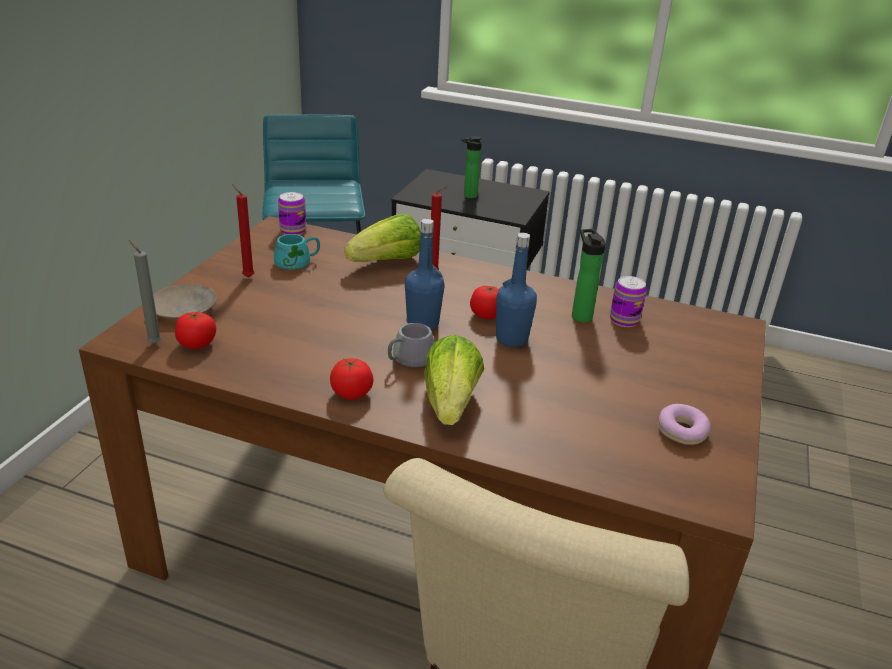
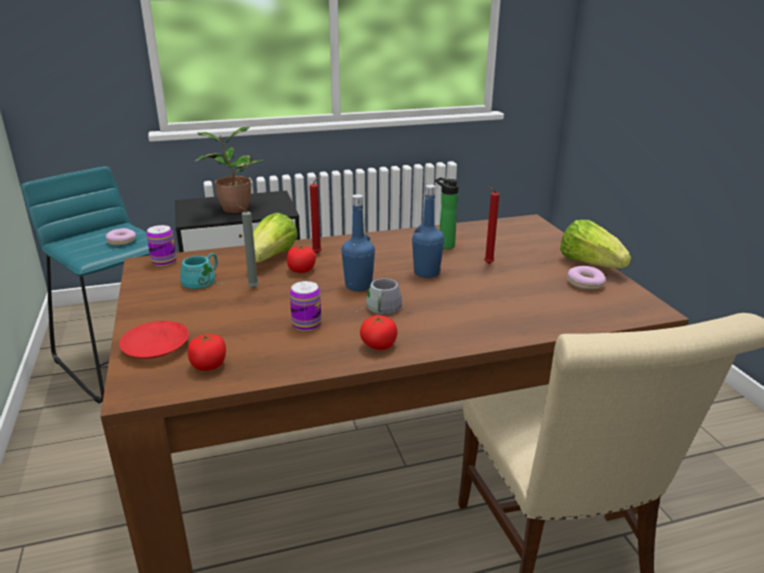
camera: 35 degrees left, 5 degrees down
(153, 343) = (168, 381): grey candle -> grey candle (251, 288)
(184, 309) = (157, 346): beige plate -> red plate
(247, 276) = (175, 304): red candle -> red candle (487, 264)
(325, 198) = (122, 241): none -> donut
(451, 403) = (449, 323): lettuce -> lettuce (590, 264)
(468, 196) = (233, 209): bottle -> potted plant
(486, 315) = (390, 265): tomato -> tomato (301, 270)
(624, 320) = (471, 239): can -> can (306, 324)

